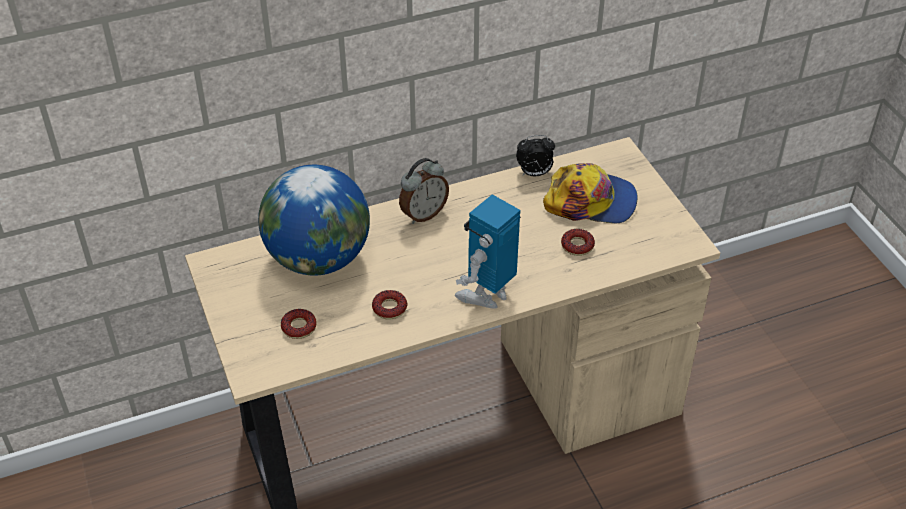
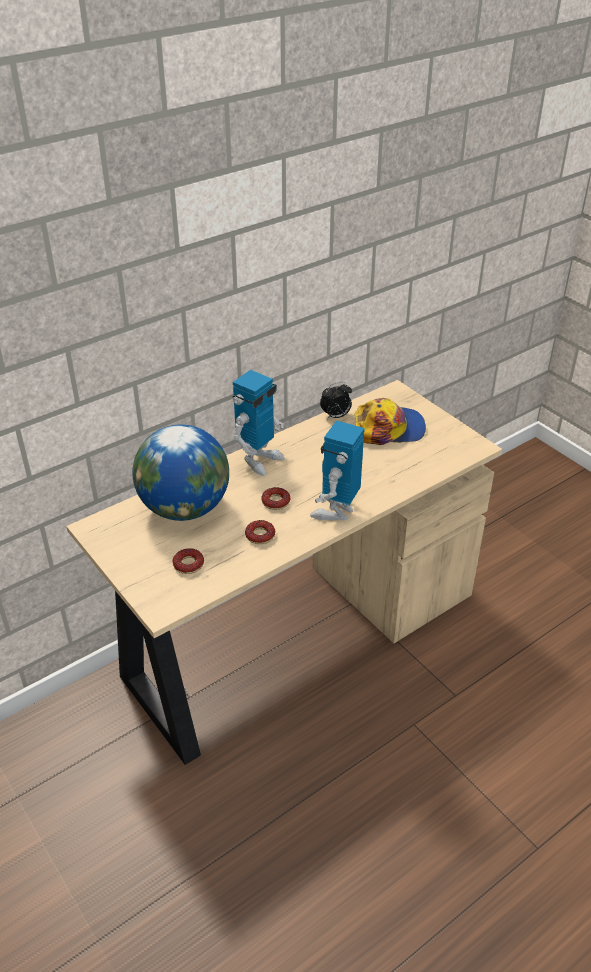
camera: 15 degrees left, 5 degrees down
(423, 214) = (259, 460): alarm clock -> toy robot
(577, 245) = (392, 462): donut -> donut (276, 502)

